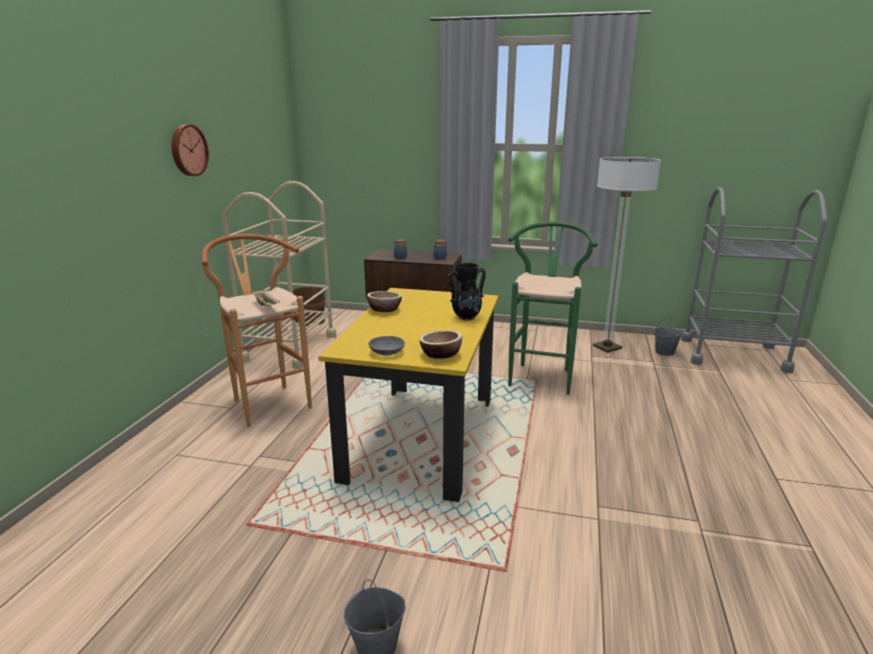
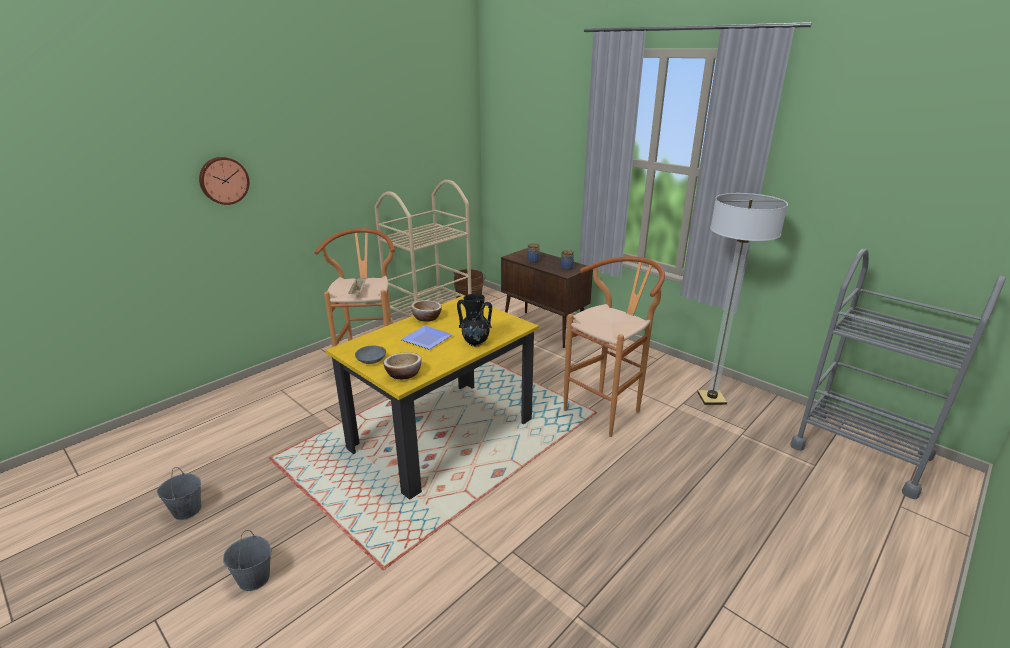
camera: 30 degrees right, 5 degrees up
(188, 150) = (344, 155): wall clock -> wall clock (223, 180)
(413, 324) = (426, 338): none -> plate
(542, 375) = (607, 409): green stool -> brown stool
(664, 352) = (773, 423): grey bucket -> grey bucket (186, 510)

